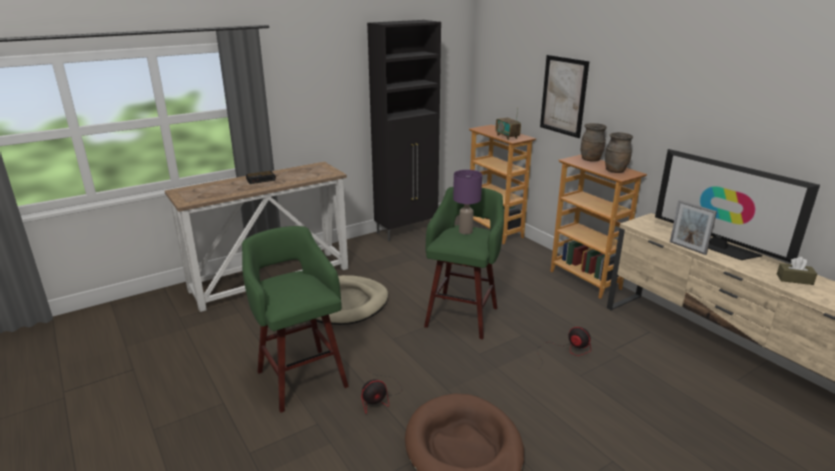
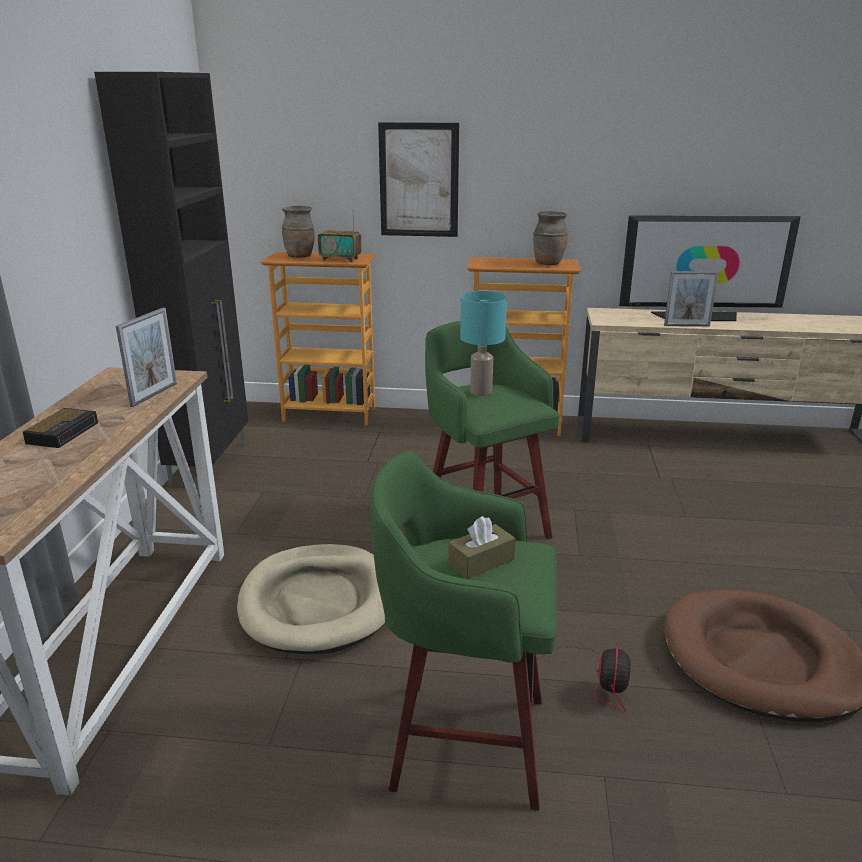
camera: 50 degrees left, 0 degrees up
(310, 177) = (154, 394): none -> picture frame
(465, 231) = (480, 392): purple table lamp -> turquoise table lamp
(565, 351) = (634, 501): fan -> none
(591, 160) = (496, 260): brown vase -> brown vase (300, 256)
(794, 279) = (792, 322): brown tissue box -> brown tissue box (481, 562)

